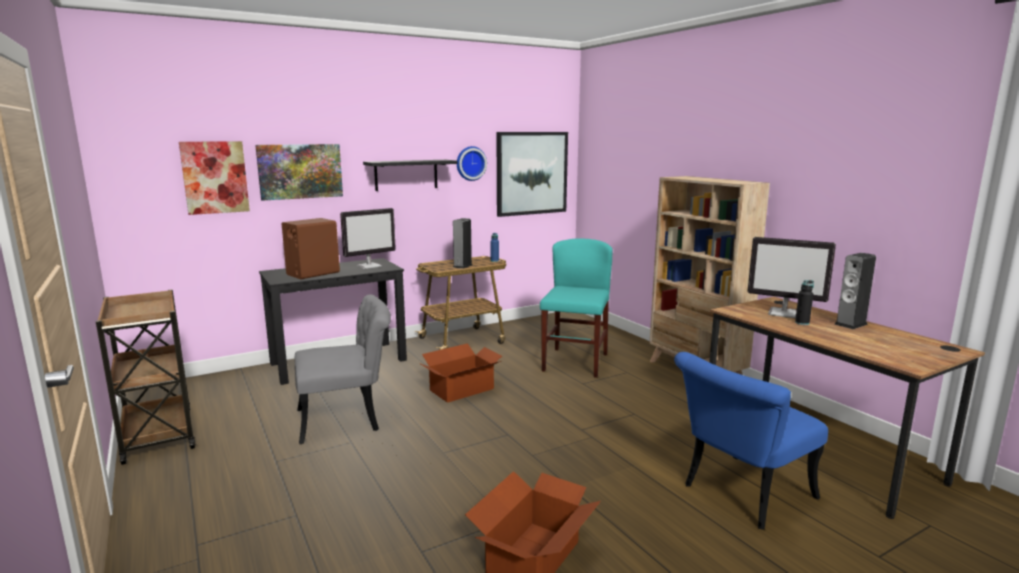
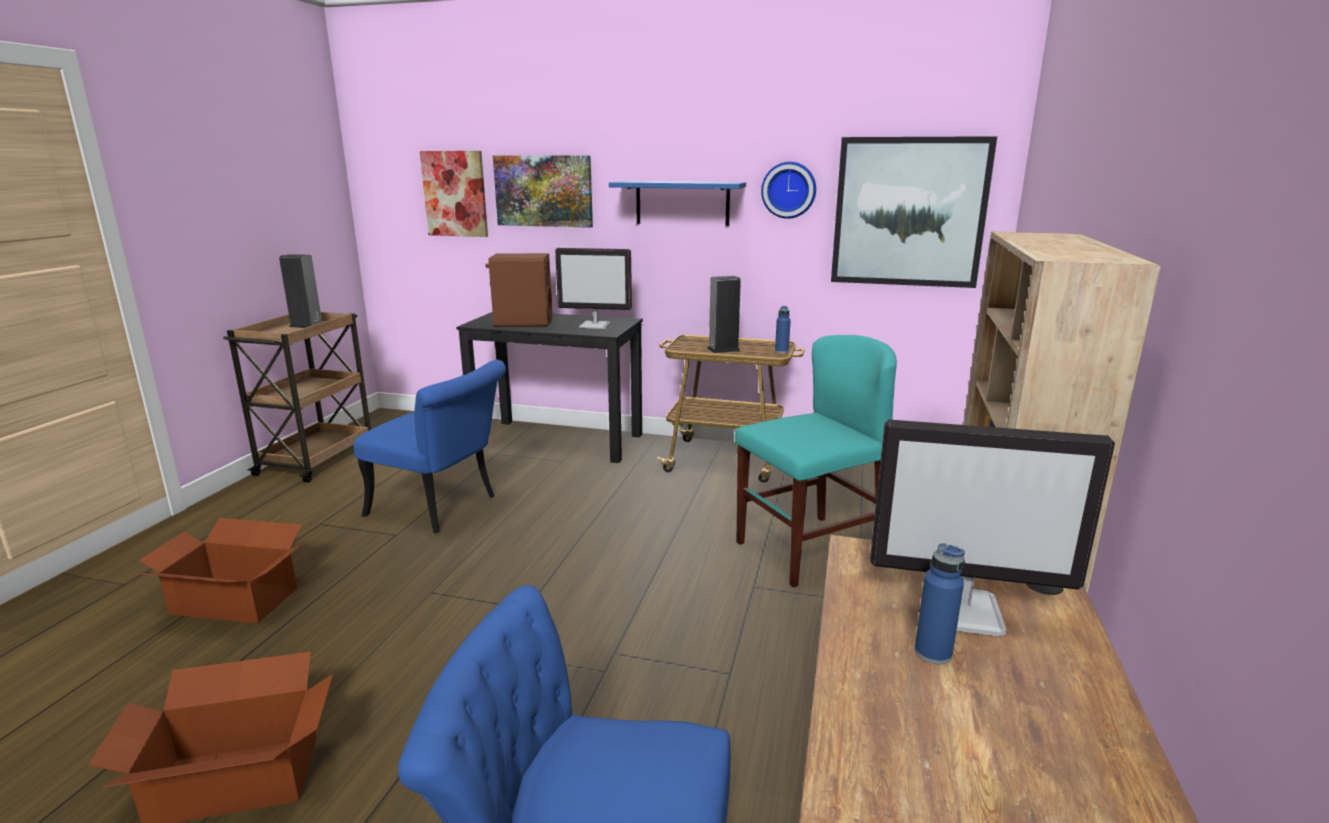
camera: 45 degrees right, 5 degrees up
(348, 419) = (442, 508): grey chair -> blue chair
(406, 175) = (682, 203): black shelf -> blue shelf
(461, 389) = (597, 524): cardboard box -> cardboard box (235, 600)
(784, 313) = (963, 612): monitor -> monitor turned 60 degrees counterclockwise
(802, 323) = (933, 653): black bottle -> blue bottle
(850, 324) = (1067, 724): speaker -> speaker (307, 325)

